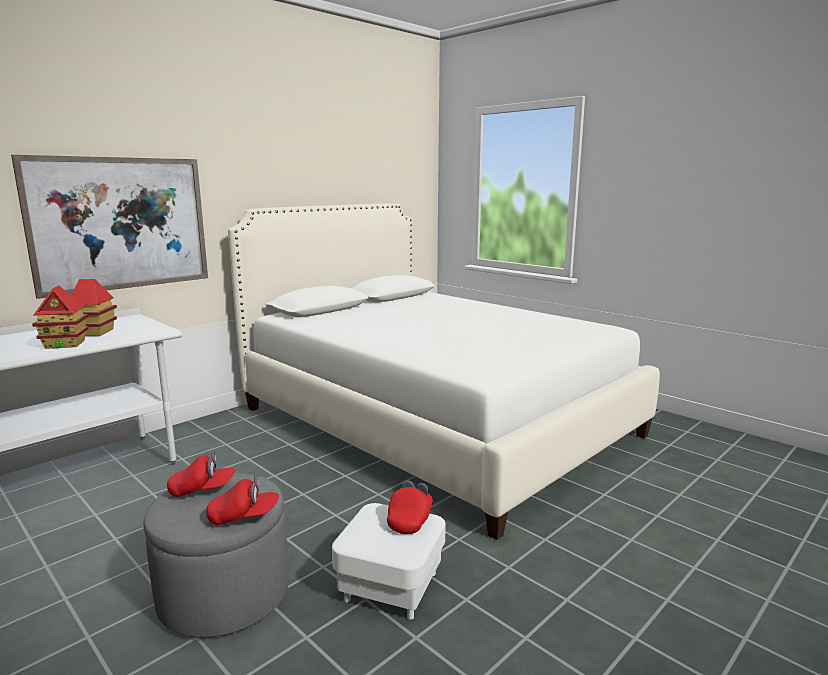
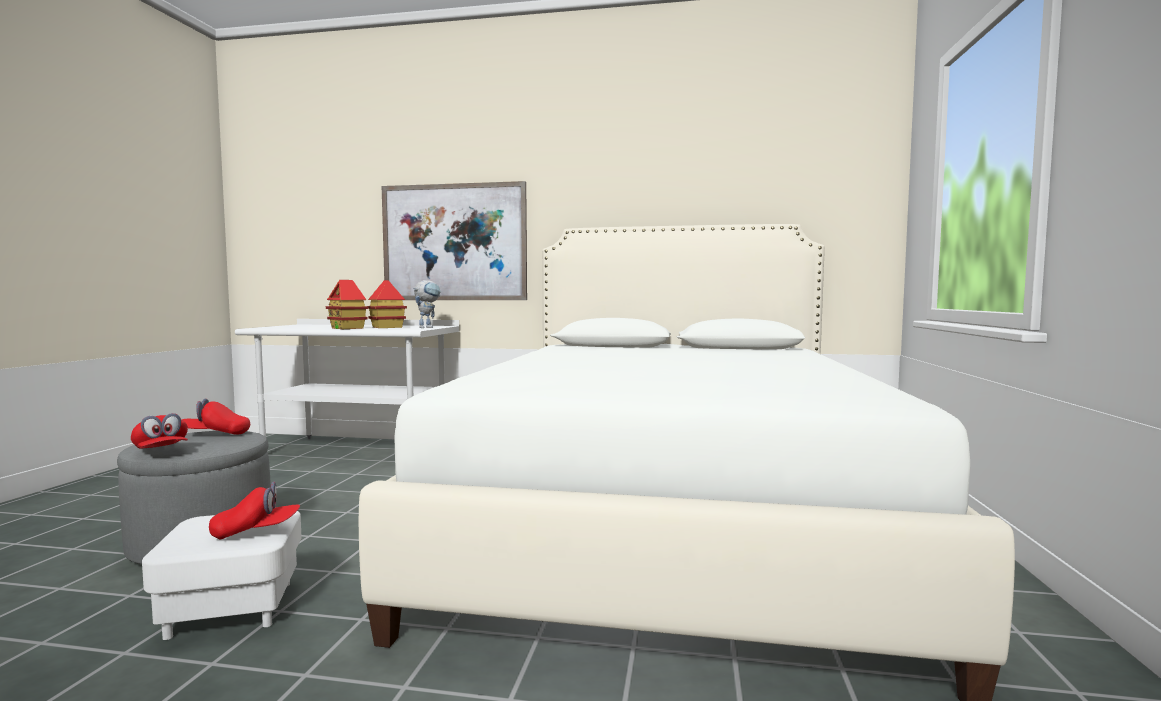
camera: 55 degrees right, 10 degrees down
(140, 323) = (428, 327): none -> toy robot
(202, 489) = (216, 434): red cap -> red cap turned 120 degrees clockwise

